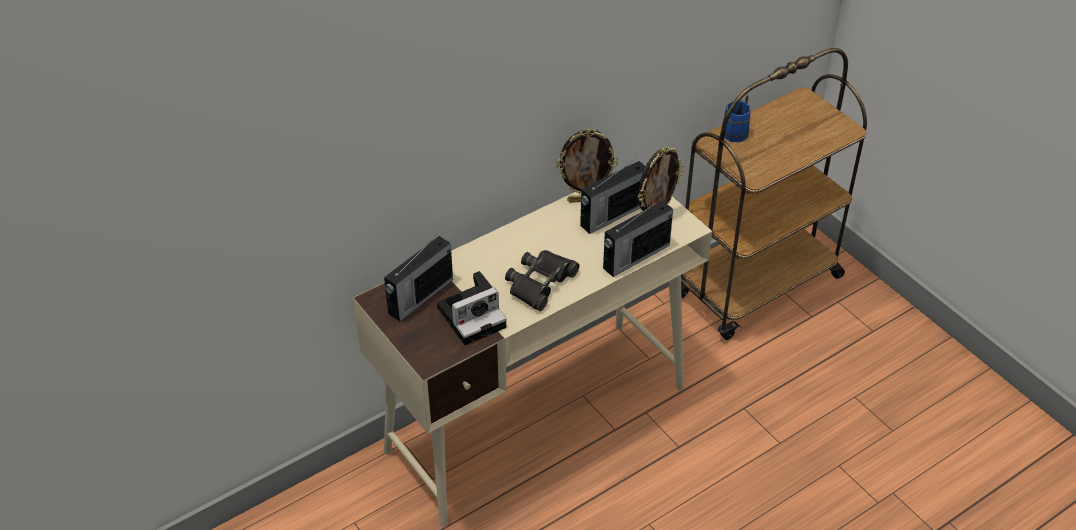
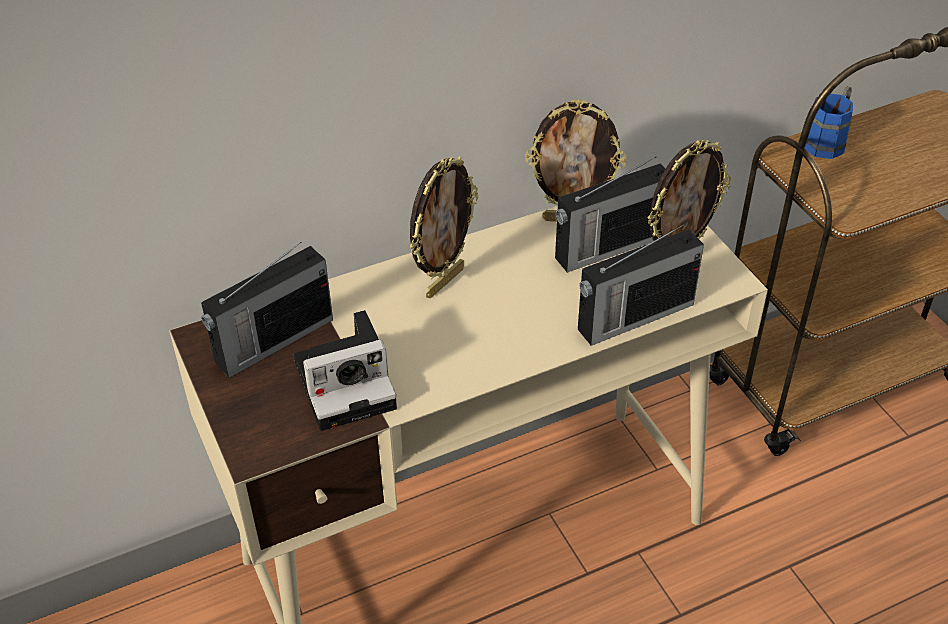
camera: 10 degrees right, 0 degrees up
(515, 248) = (443, 281): none -> picture frame
(540, 283) = (470, 342): black binoculars -> none

